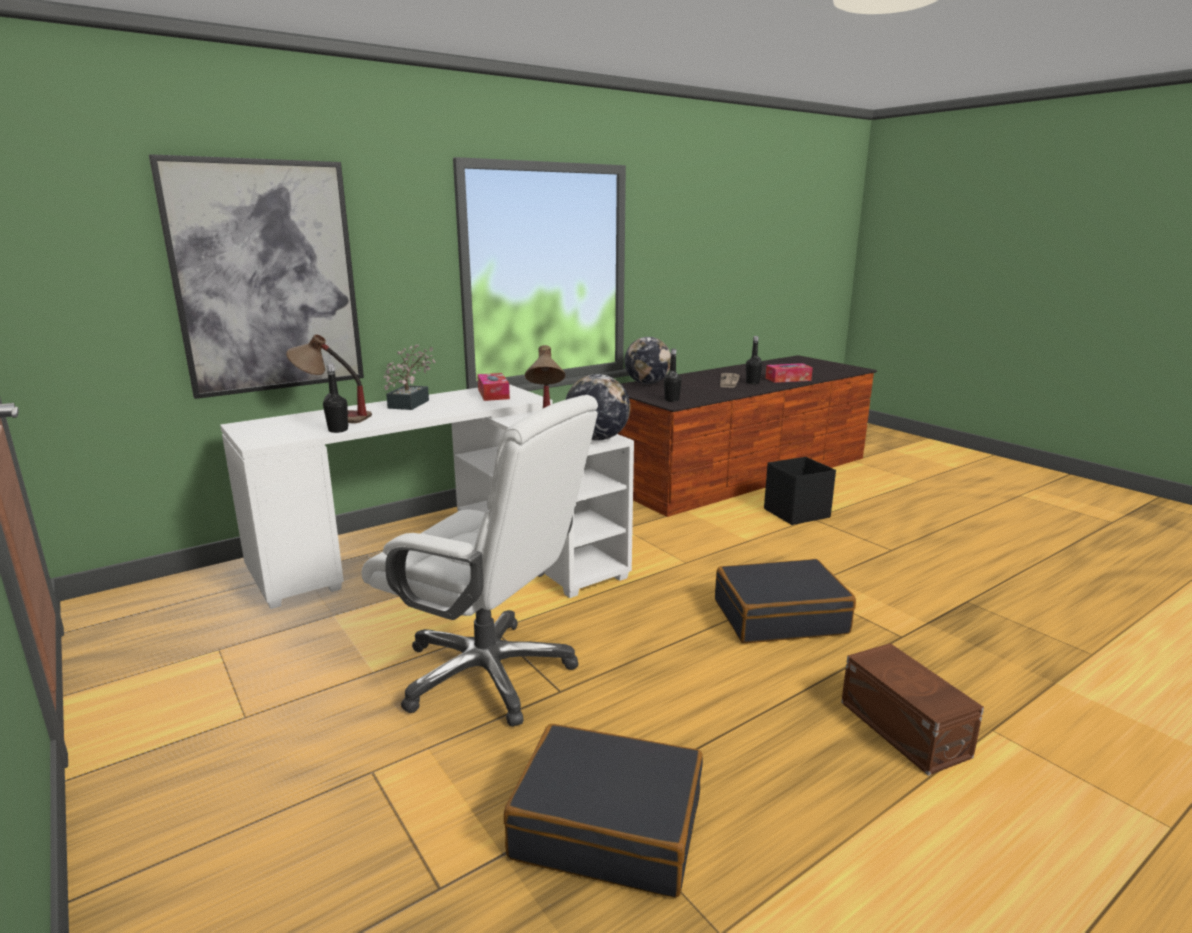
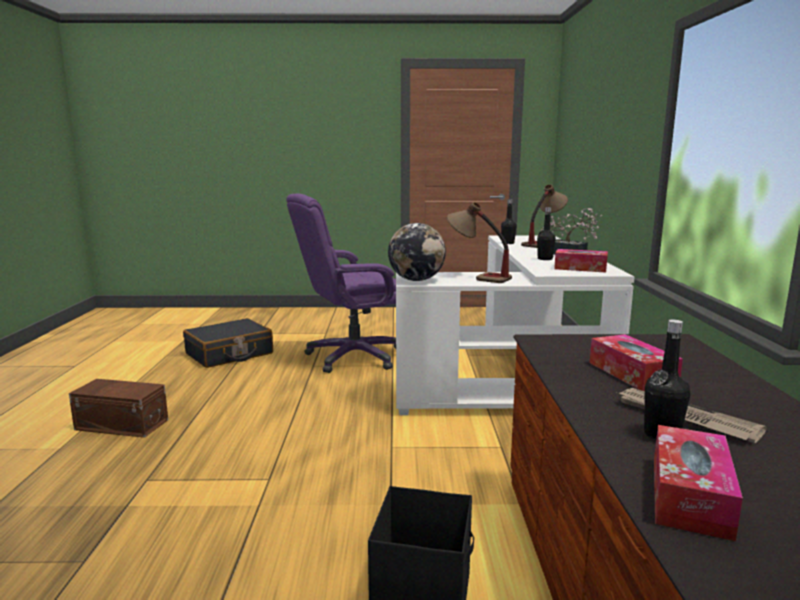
camera: 125 degrees right, 5 degrees down
(267, 278) = (596, 147): picture -> none
(488, 673) = (354, 357): white office chair -> purple office chair
(647, 383) = (697, 358): globe -> none
(671, 400) = (563, 343): black bottle -> black bottle (545, 259)
(694, 388) = (632, 374): none -> tissue box
(779, 616) = (258, 445): black suitcase -> none

